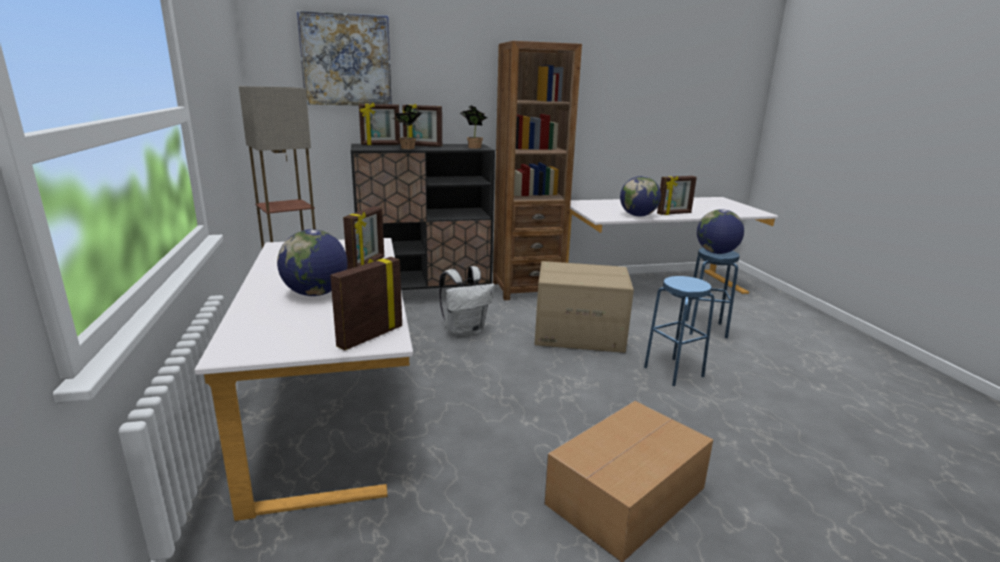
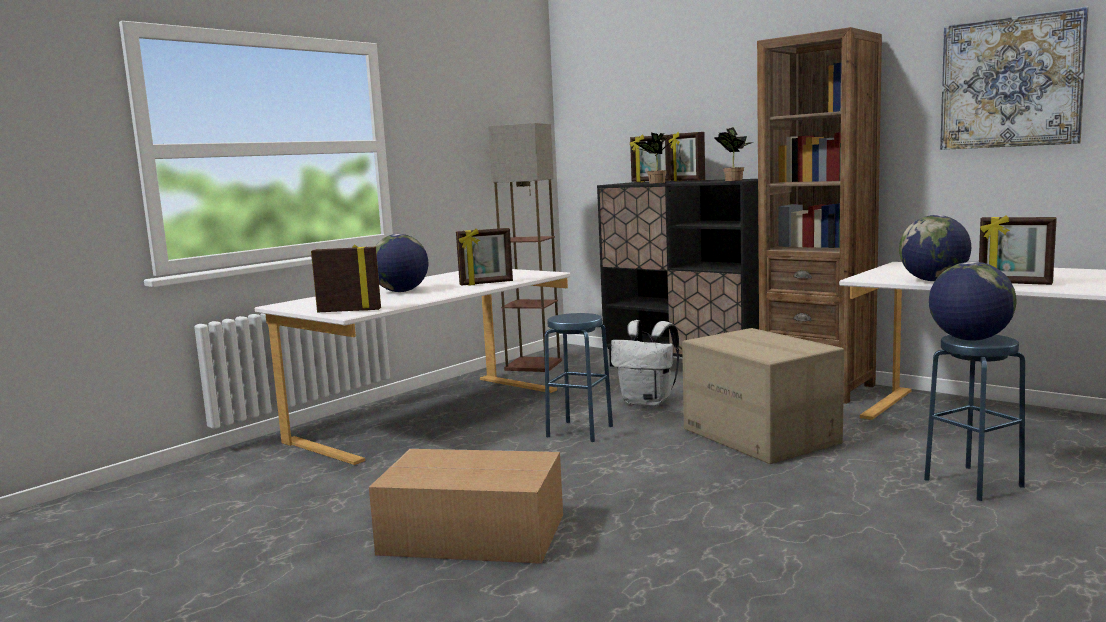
camera: 55 degrees right, 10 degrees down
(346, 60) = (632, 92): picture -> picture (1010, 82)
(673, 371) = (781, 496): blue stool -> blue stool (579, 431)

